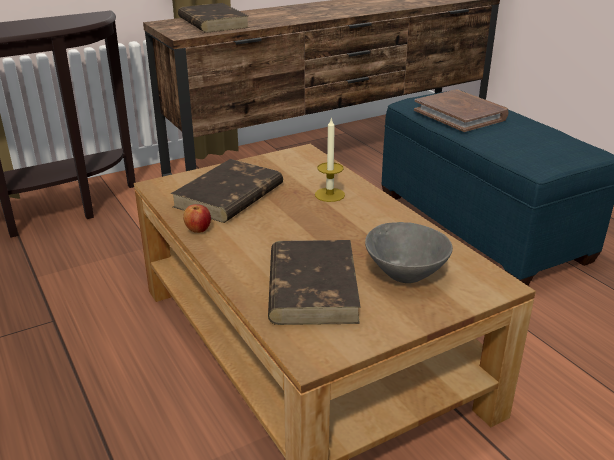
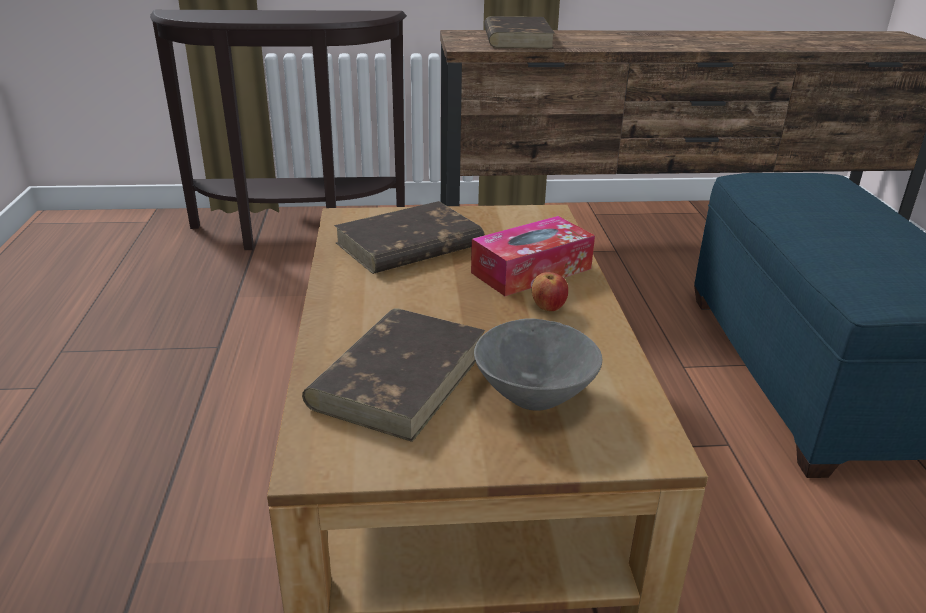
camera: 25 degrees right, 0 degrees up
(198, 230) = (337, 275): apple -> apple (548, 307)
(329, 195) = (531, 270): candle -> tissue box
(460, 115) = (807, 206): brown book -> none

